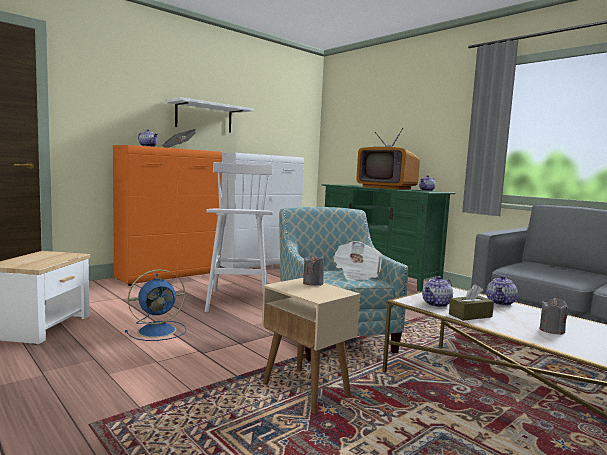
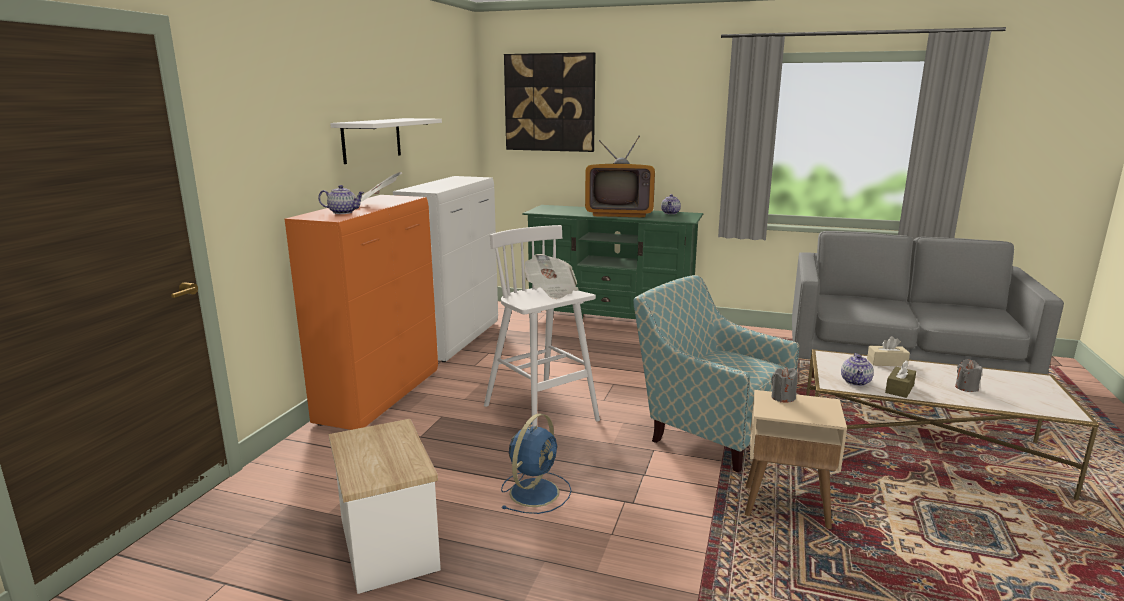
camera: 30 degrees left, 10 degrees up
(356, 274) = (743, 361): newspaper -> newspaper (551, 291)
(359, 112) = (550, 102): none -> picture
(501, 303) = (887, 362): teapot -> beige tissue box

